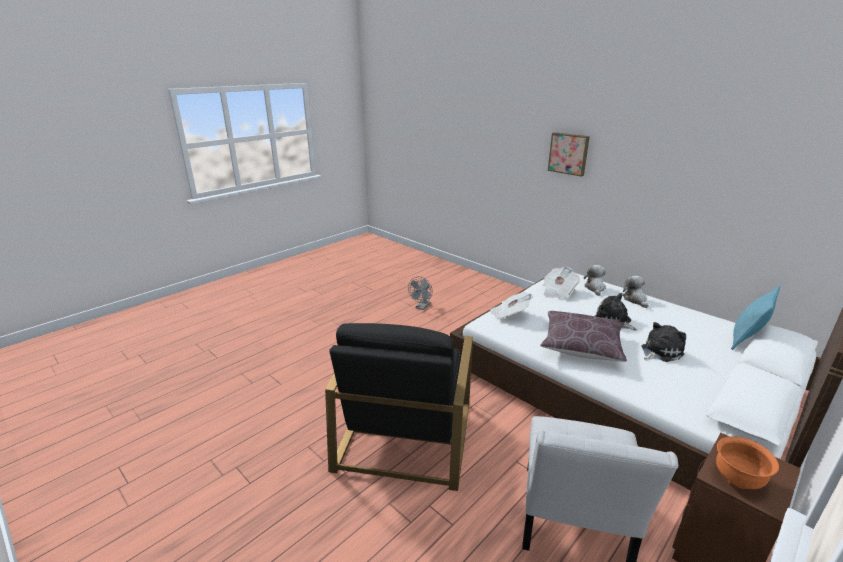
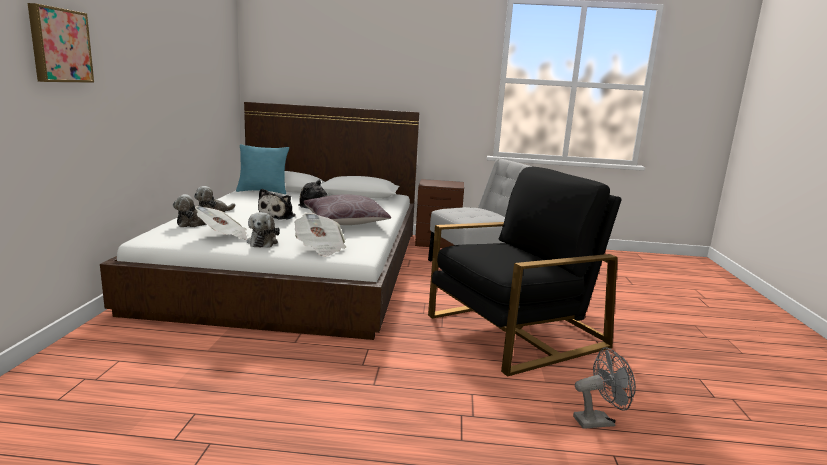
camera: 130 degrees left, 10 degrees down
(421, 307) = (210, 426): grey fan -> grey fan (599, 421)
(536, 300) = (263, 242): none -> plush toy
(737, 479) = (450, 184): orange bowl -> none

